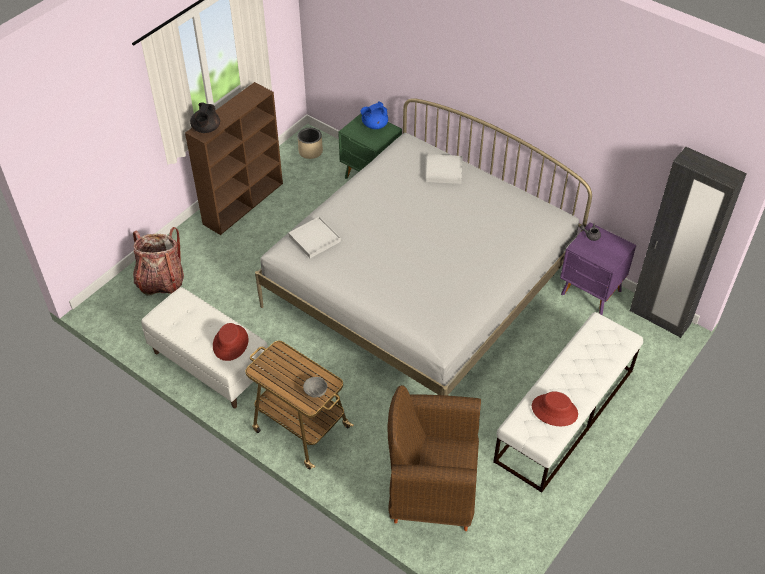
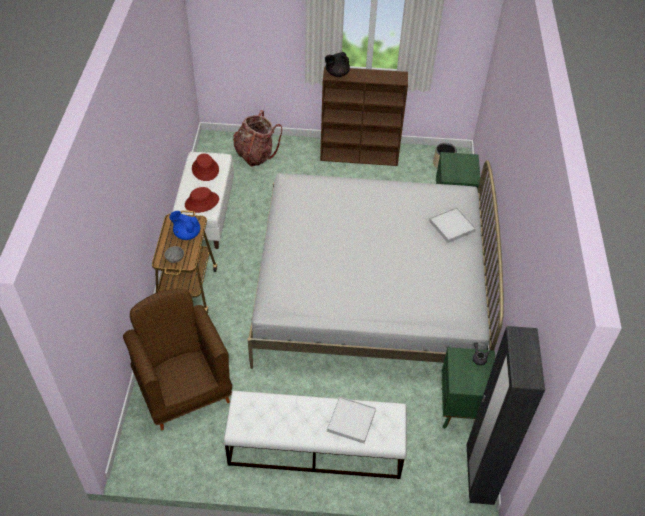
camera: 55 degrees right, 0 degrees up
(314, 239) = (313, 189): white tray -> white tray (351, 421)
(374, 125) = (467, 167): blue teapot -> blue teapot (187, 234)
(554, 410) = (275, 419): red hat -> red hat (205, 169)
(591, 293) = (461, 409): purple nightstand -> green nightstand

